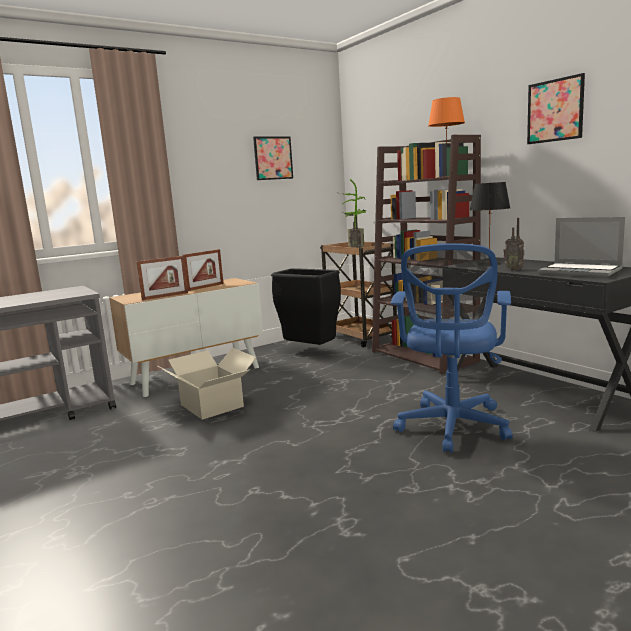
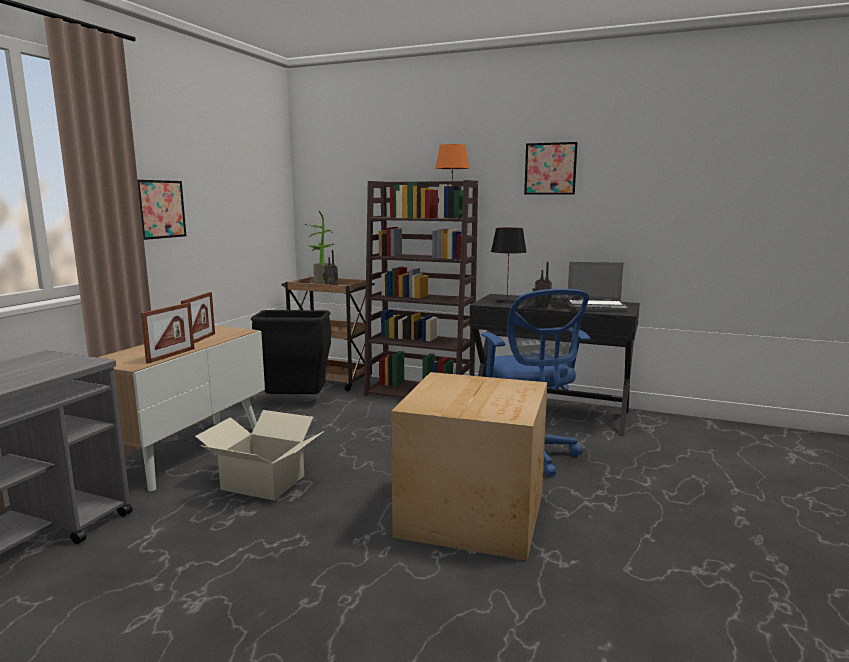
camera: 35 degrees left, 0 degrees up
(273, 158) = (233, 181): picture -> picture (161, 209)
(329, 466) = (474, 513): none -> cardboard box

